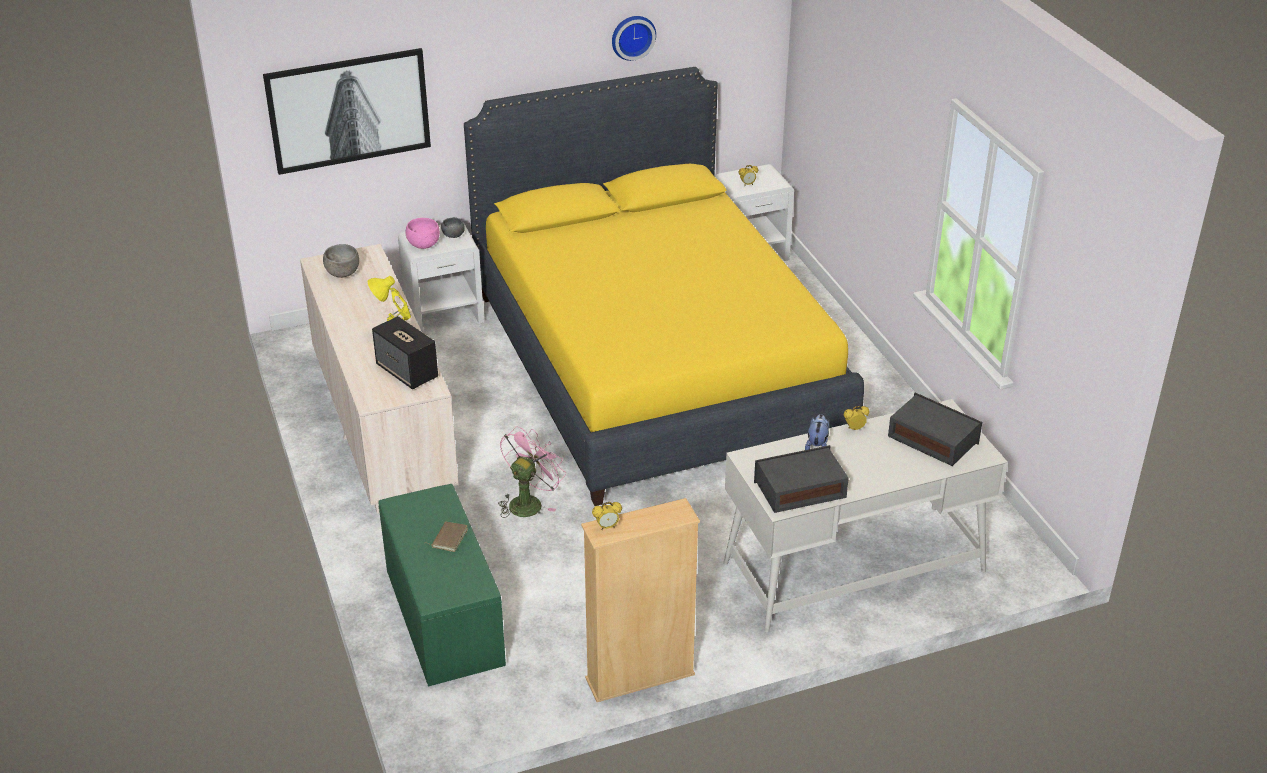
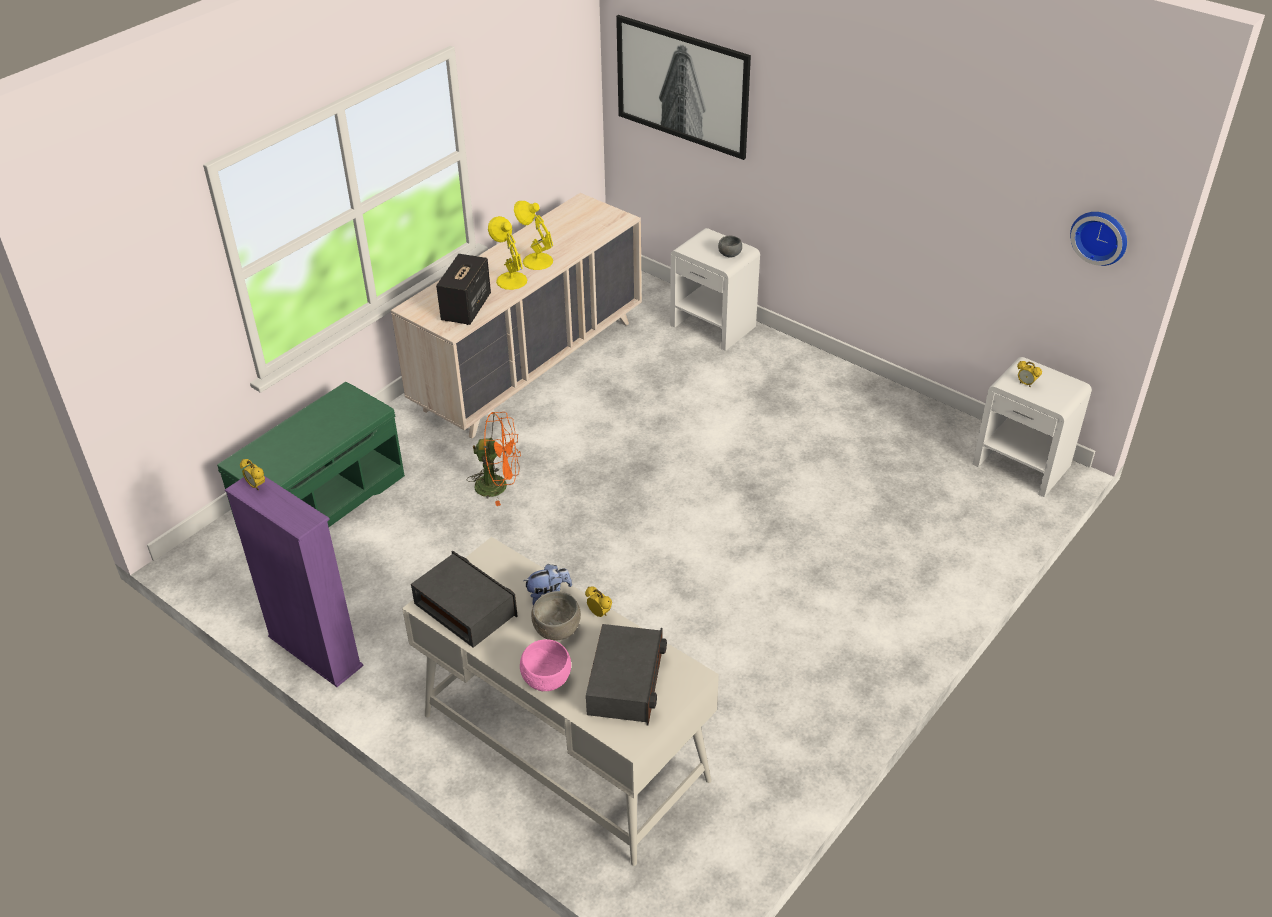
camera: 60 degrees right, 5 degrees up
(342, 273) = (577, 219): grey bowl -> grey bowl (556, 630)
(380, 314) = (536, 261): none -> yellow table lamp
(423, 245) = (697, 246): pink bowl -> pink bowl (546, 680)
(448, 538) = (319, 437): brown book -> none
(529, 502) = (498, 486): pink fan -> orange fan
(632, 36) = (959, 148): wall clock -> wall clock (1100, 236)
(640, 677) = (315, 651): beige bookcase -> purple bookcase
(655, 365) = (763, 478): yellow bed -> none

